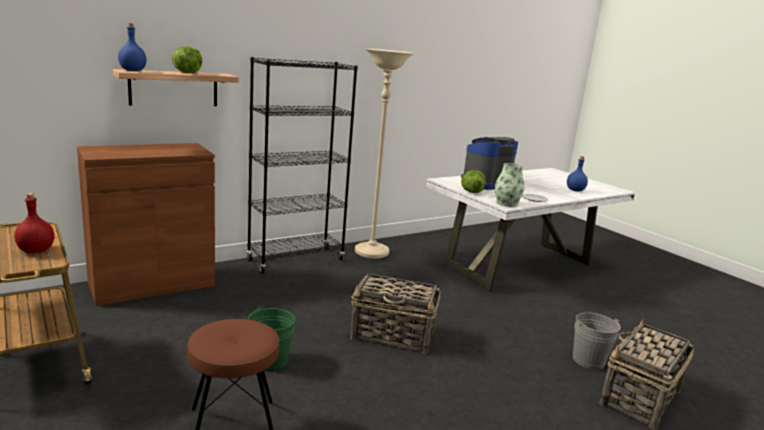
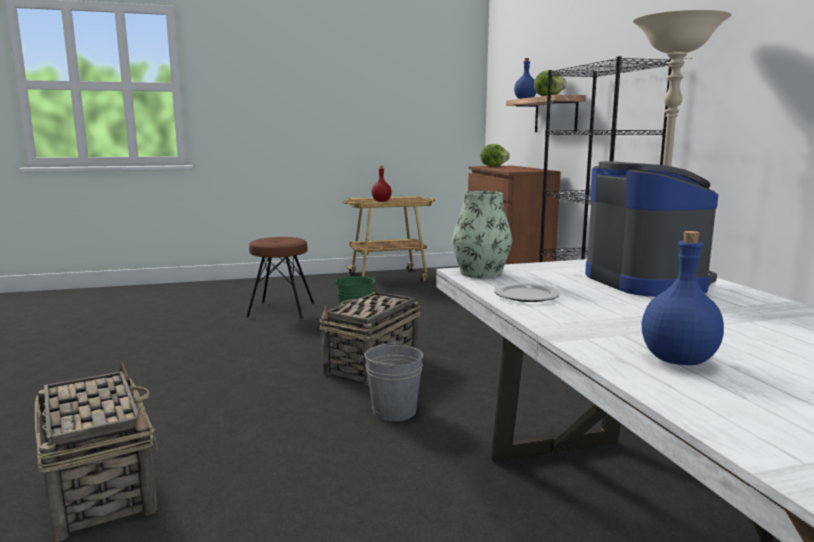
camera: 110 degrees right, 5 degrees down
(471, 192) = (556, 265): lettuce -> lettuce (493, 166)
(588, 360) = (216, 481): grey bucket -> grey bucket (394, 411)

